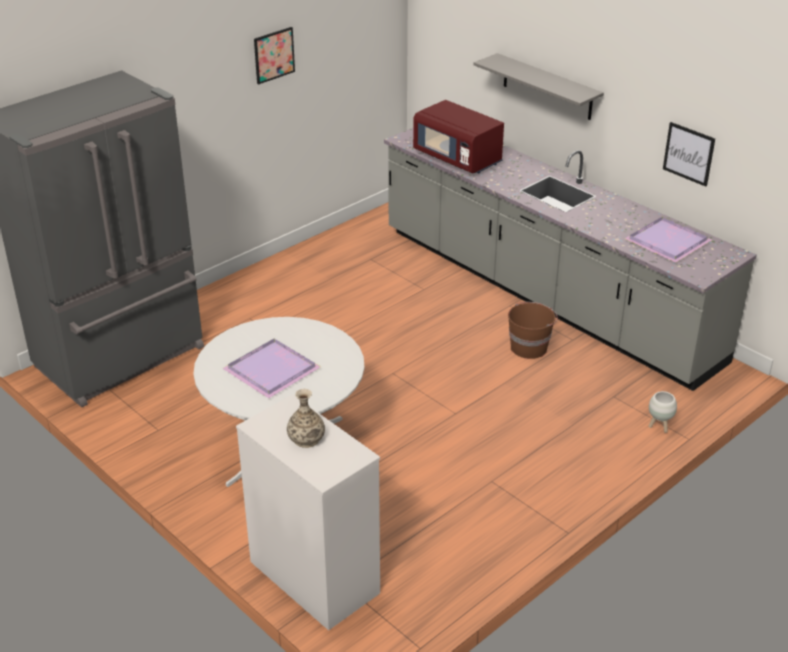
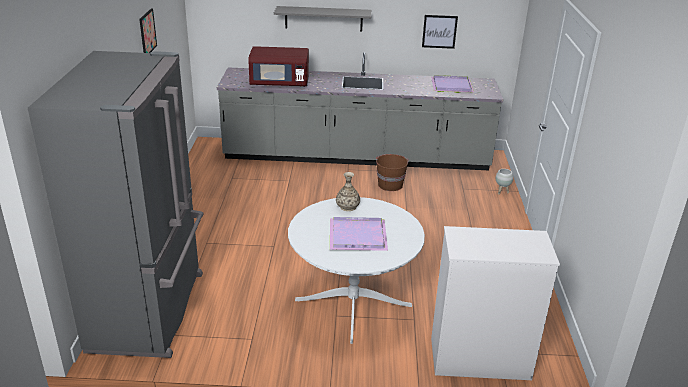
camera: 45 degrees left, 5 degrees down
(306, 439) = (498, 243): vase -> vase (347, 207)

